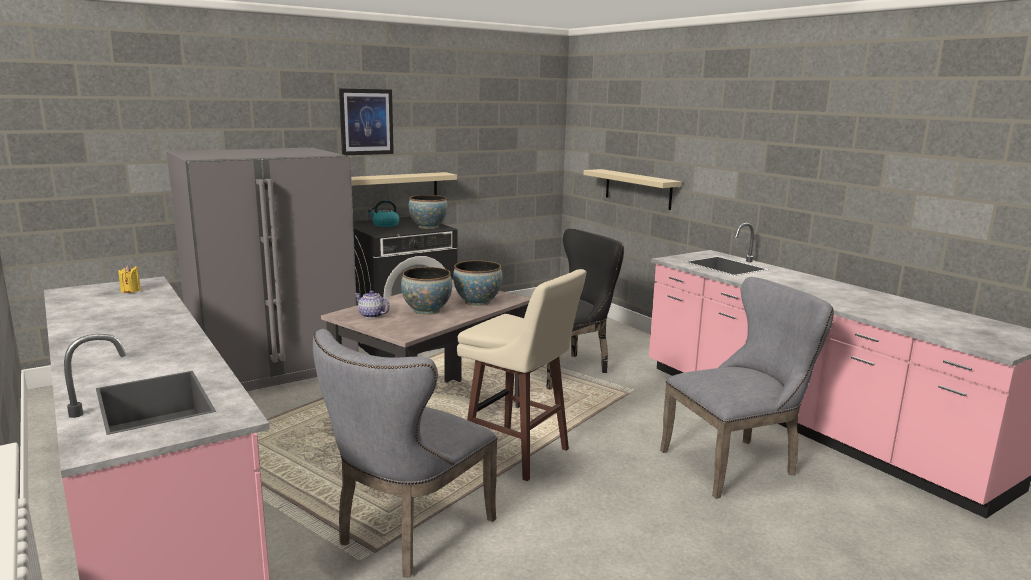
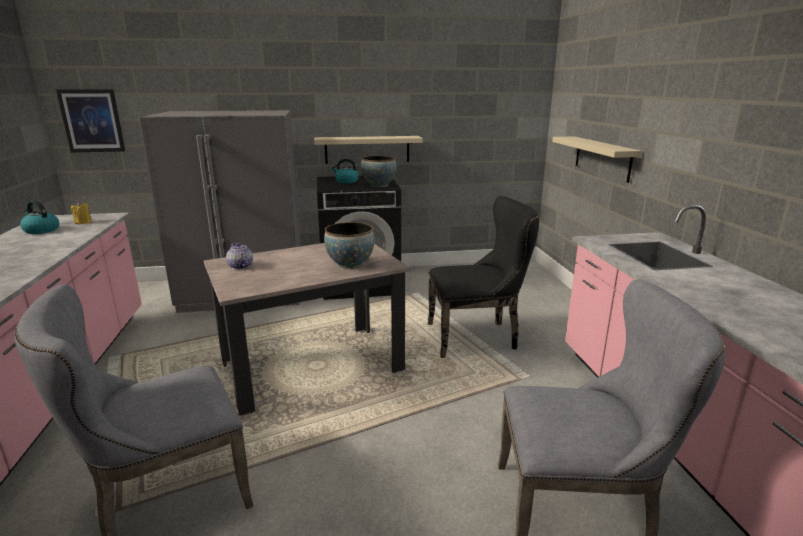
camera: 25 degrees right, 5 degrees up
(94, 303) = (41, 230): none -> kettle
(366, 122) = (341, 87): picture -> picture (92, 121)
(427, 310) = (292, 268): bowl -> none
(518, 454) = (346, 428): beige stool -> none

